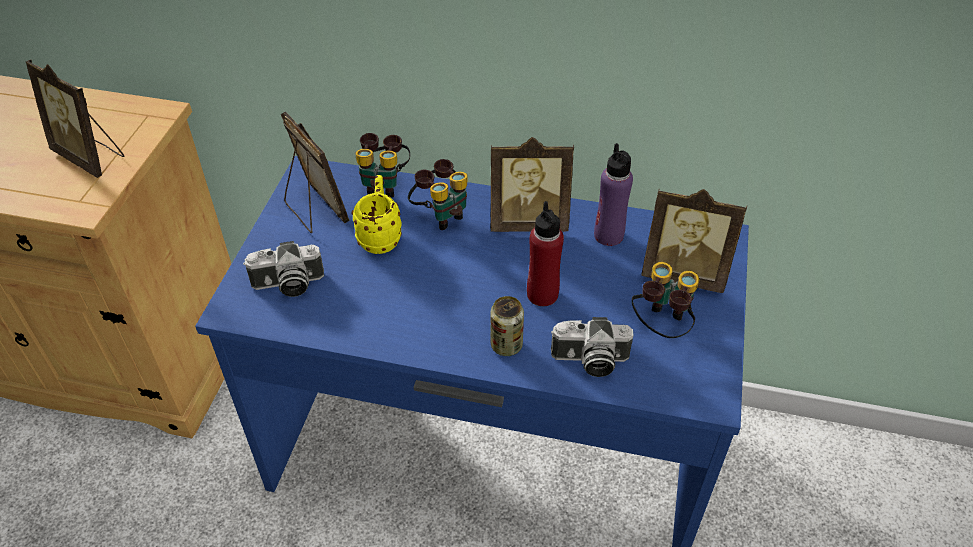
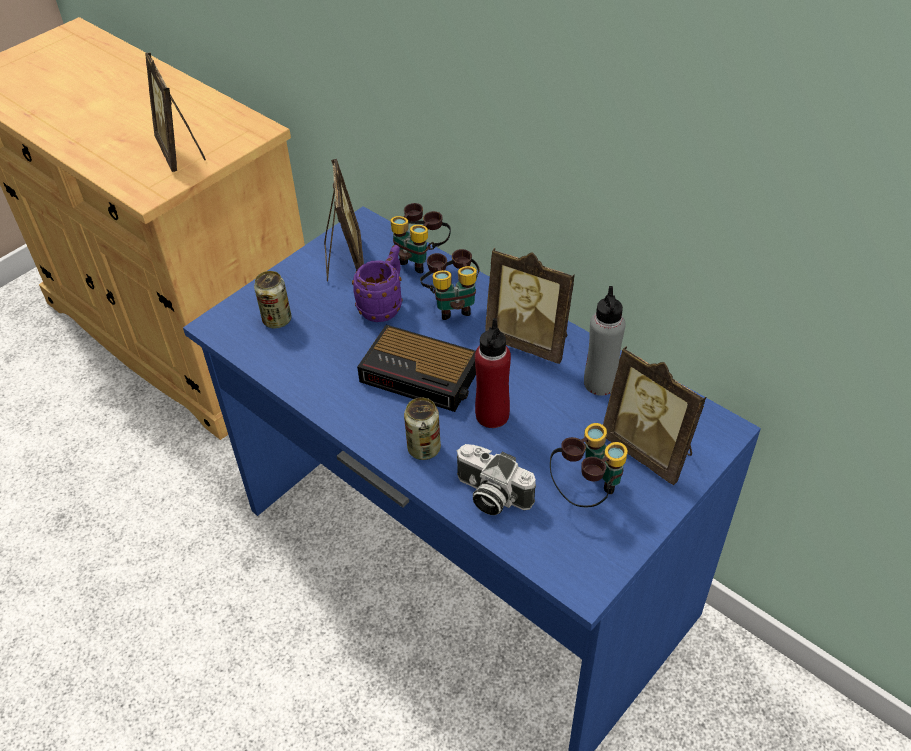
camera: 30 degrees right, 0 degrees up
(287, 285) = (277, 320): camera -> can
(380, 236) = (384, 305): yellow mug -> purple mug
(459, 284) = (422, 375): none -> alarm clock
(608, 235) = (600, 383): purple bottle -> grey bottle

